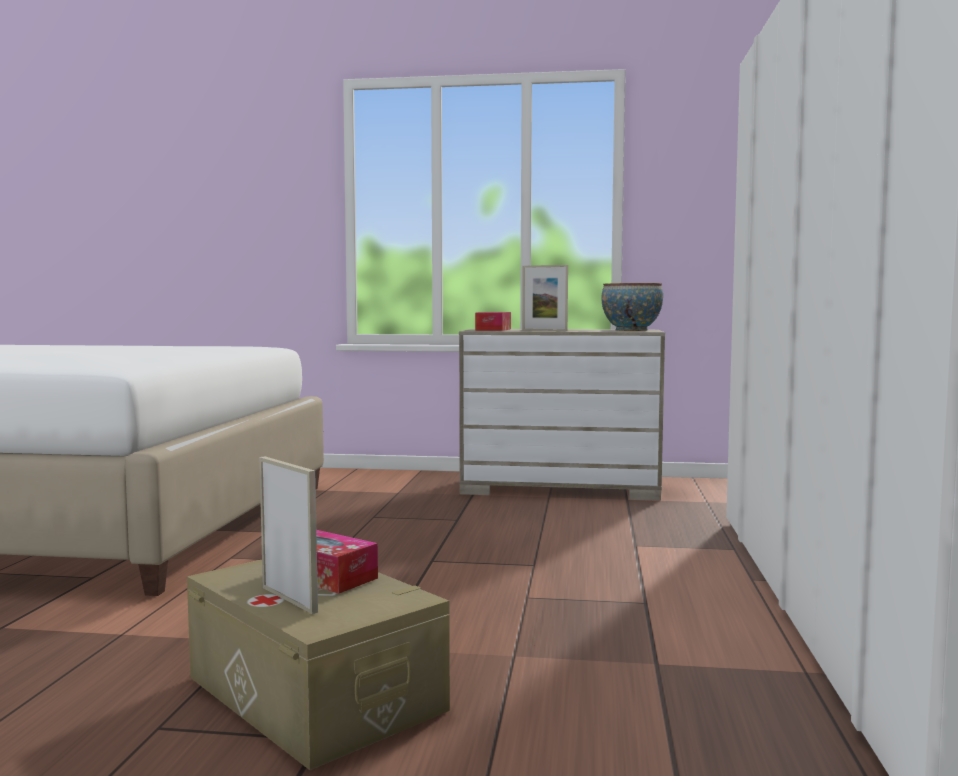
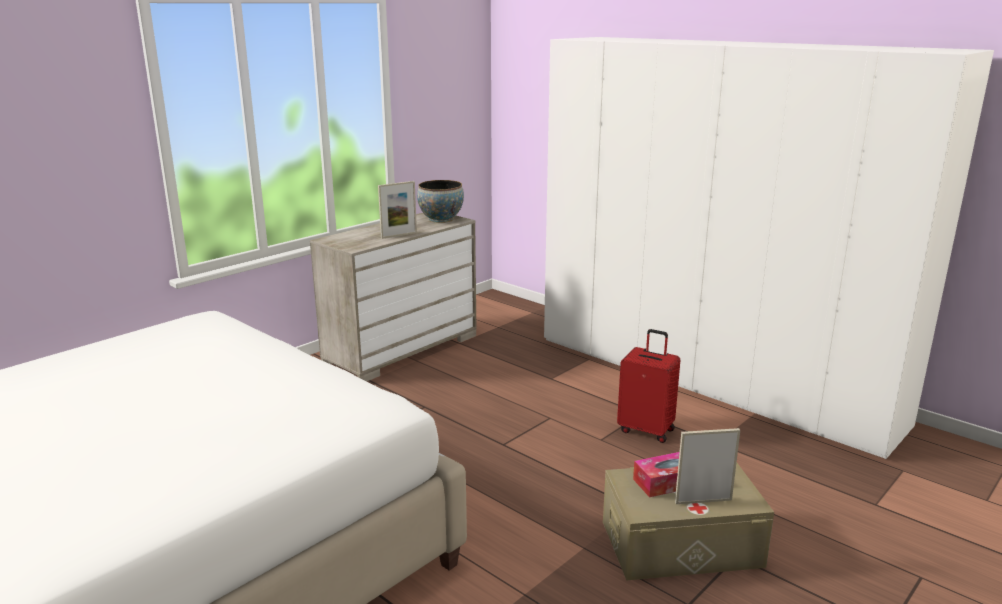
camera: 55 degrees left, 15 degrees up
(493, 329) = (354, 241): tissue box -> none
(604, 614) = (646, 430): none -> red suitcase

